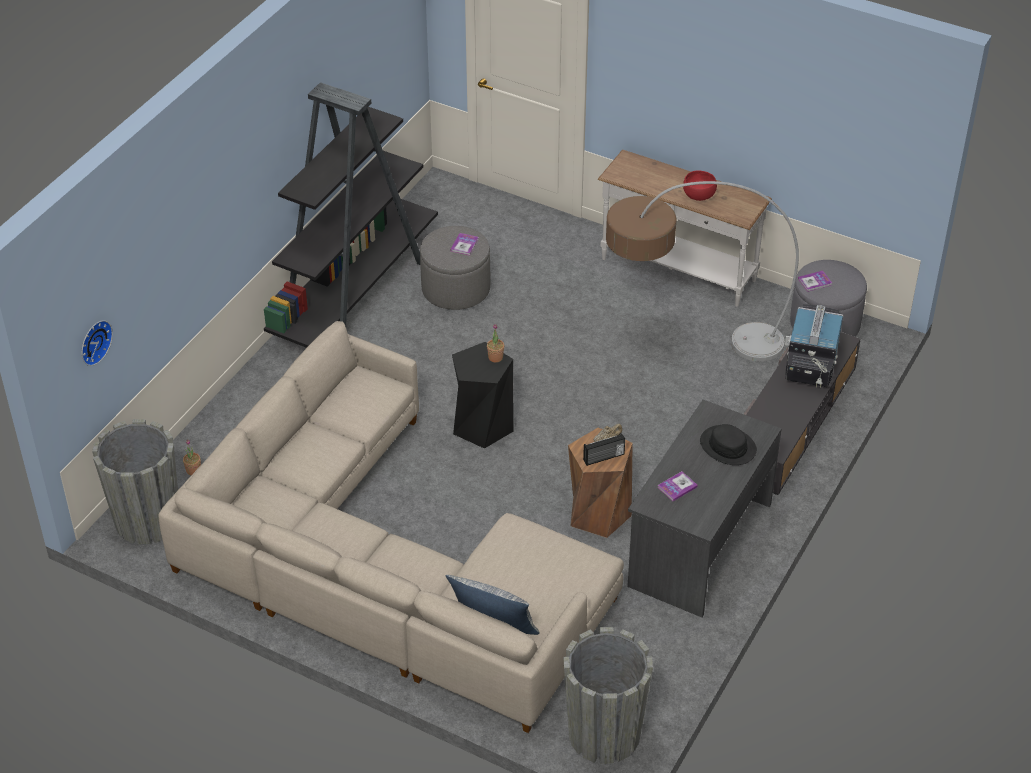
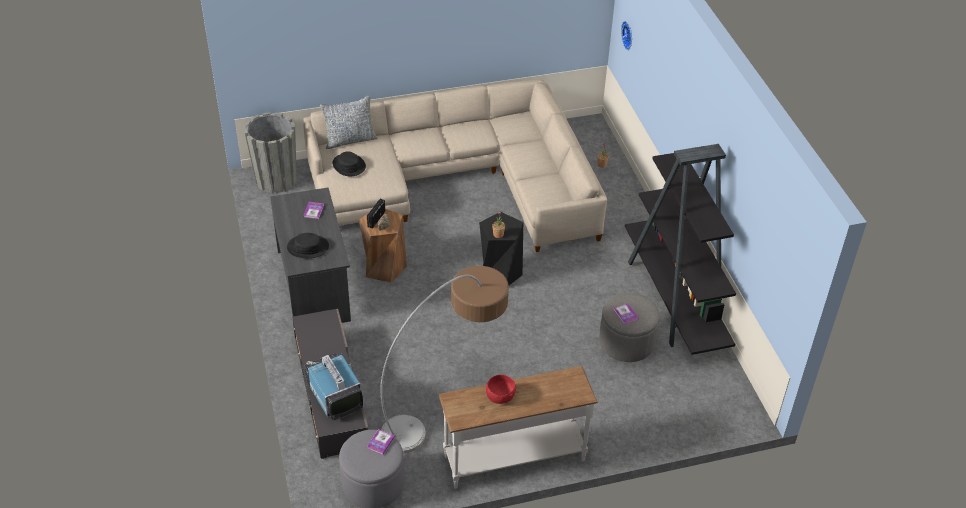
camera: 135 degrees right, 0 degrees up
(147, 520) = (586, 135): grey planter -> none
(540, 583) = (349, 165): none -> black hat

